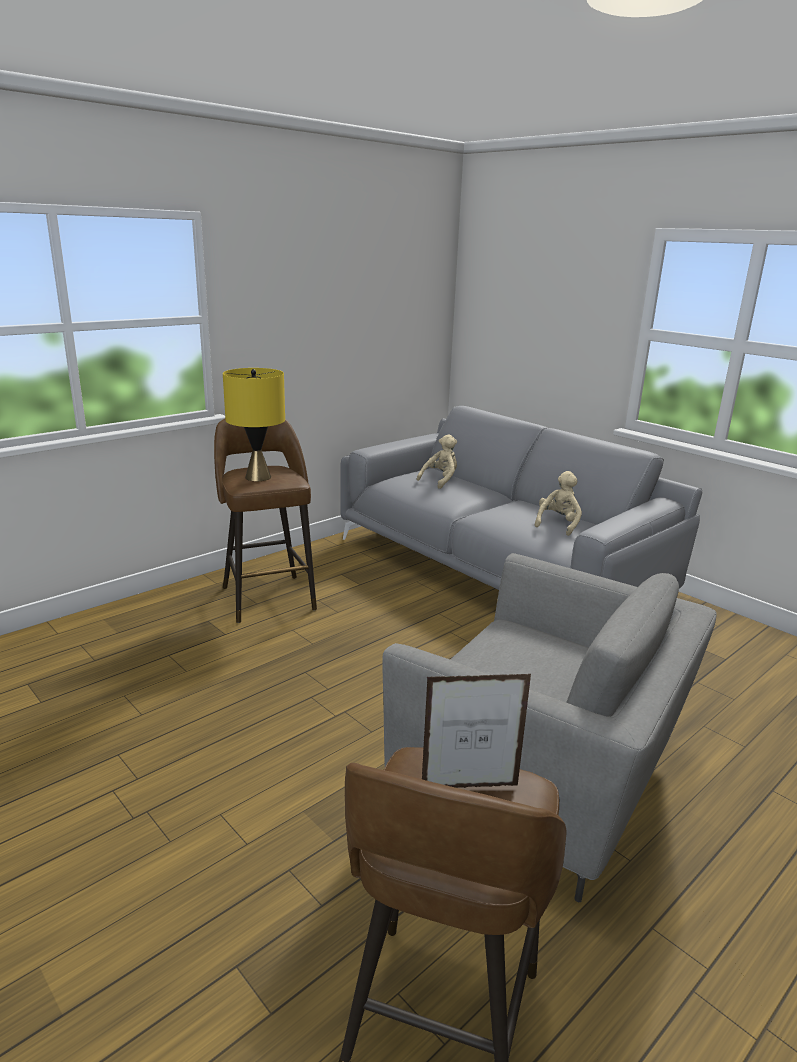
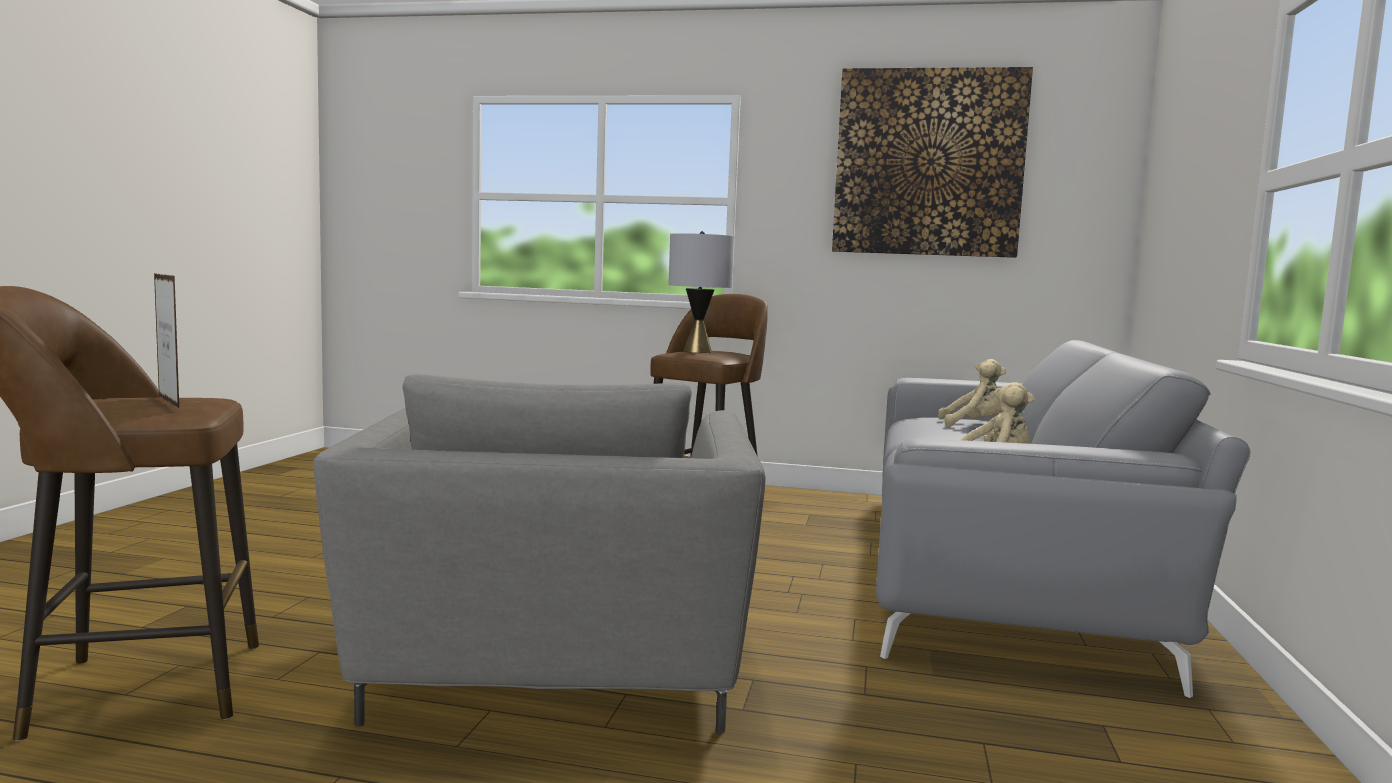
camera: 55 degrees right, 15 degrees down
(258, 477) = (698, 351): yellow table lamp -> grey table lamp
(346, 276) = (928, 163): none -> picture

